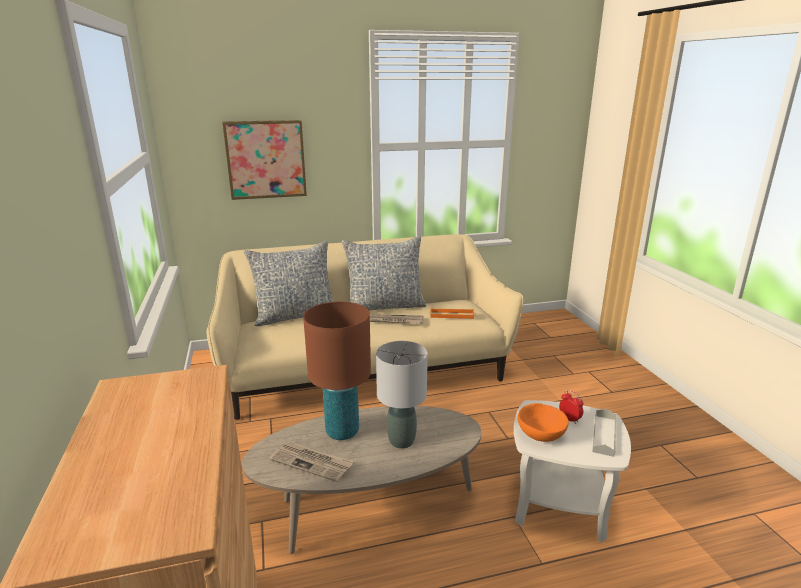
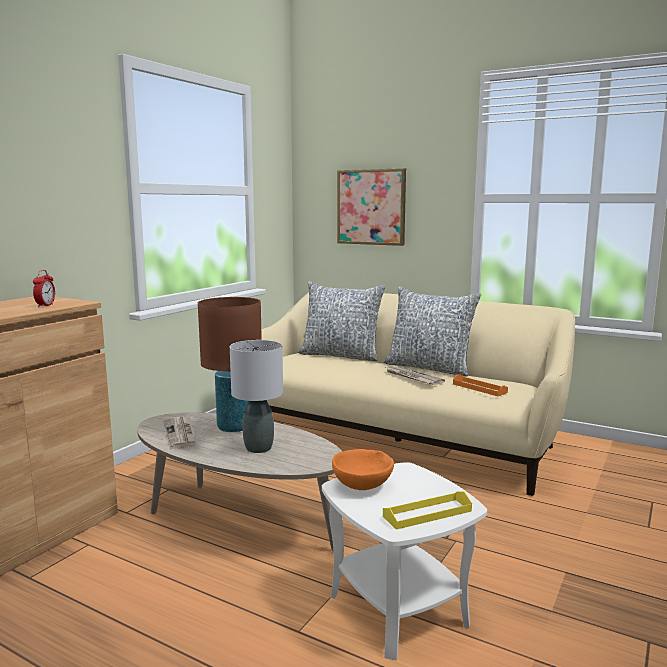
camera: 45 degrees right, 10 degrees down
(569, 419) = (419, 489): alarm clock -> alarm clock (45, 306)
(604, 435) = (427, 513): grey tray -> yellow tray

